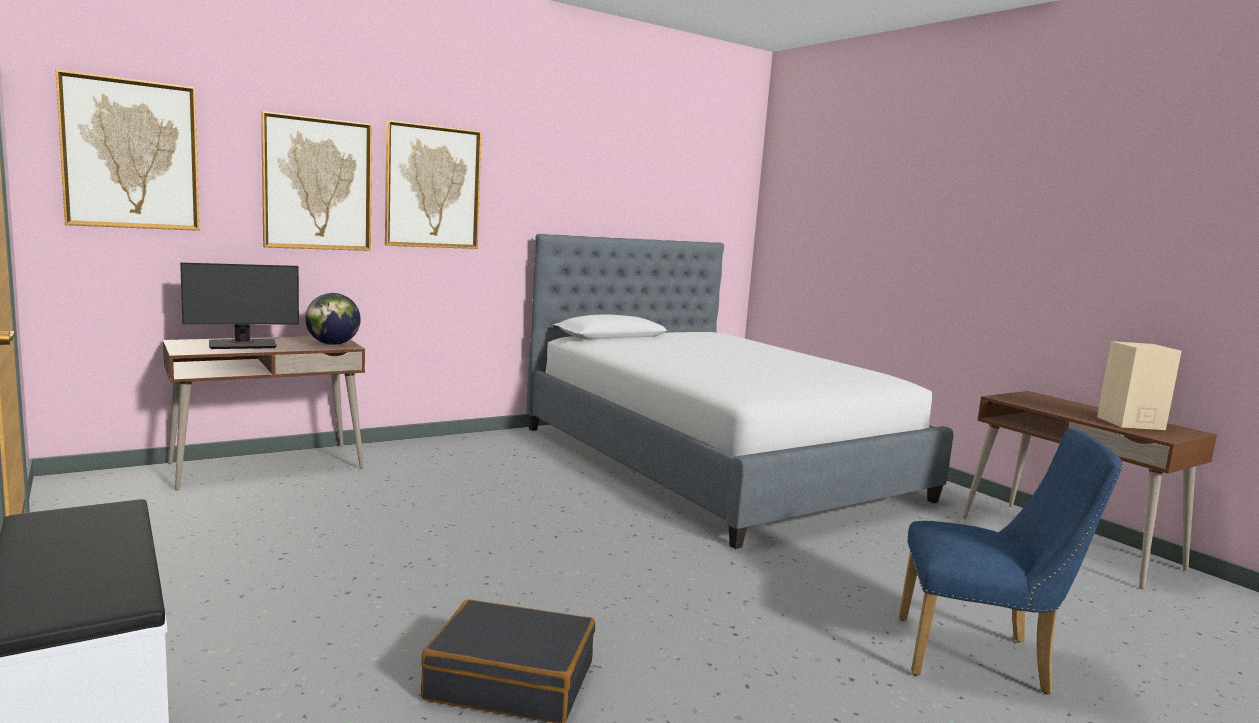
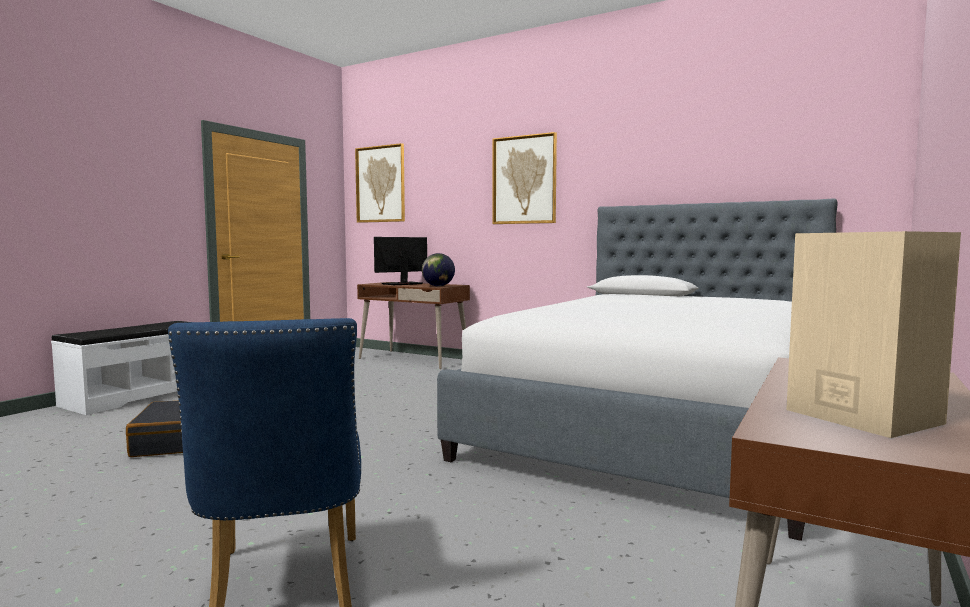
camera: 65 degrees right, 5 degrees down
(242, 345) = (402, 284): monitor -> monitor turned 105 degrees clockwise
(317, 184) = (457, 188): picture -> none

